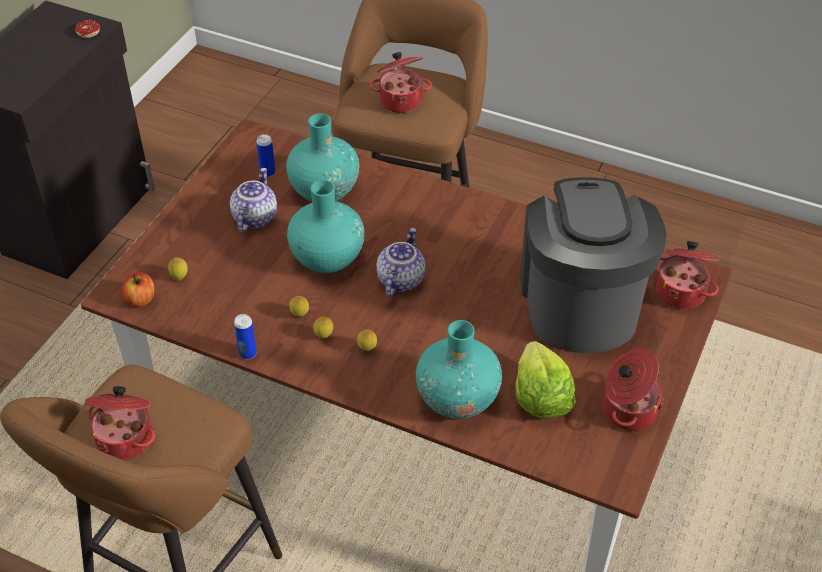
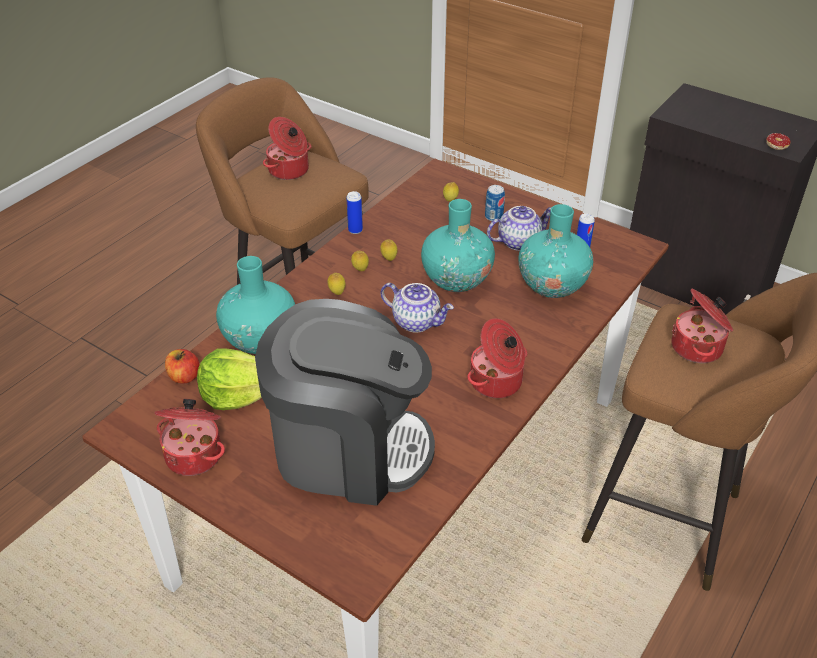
camera: 100 degrees right, 5 degrees down
(140, 299) = (430, 183): apple -> apple (184, 377)
(210, 239) = (493, 217): none -> can
(254, 217) = (518, 241): teapot -> teapot turned 45 degrees counterclockwise
(681, 291) = (339, 547): cooking pot -> cooking pot (497, 382)

